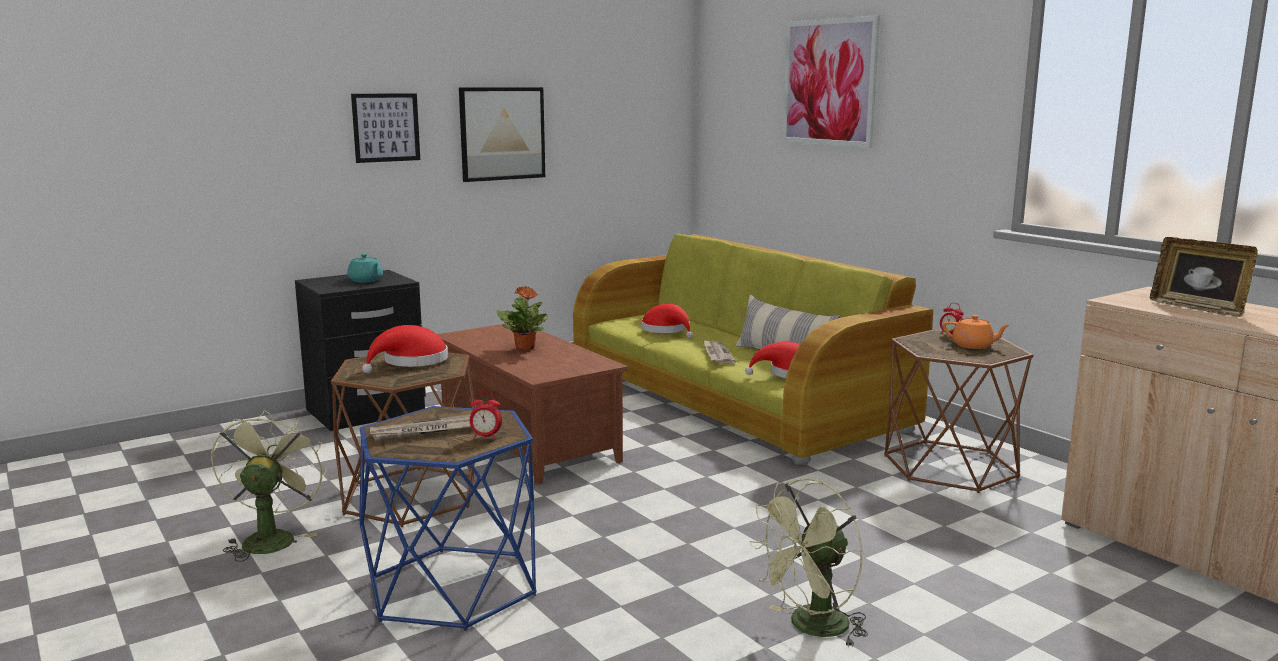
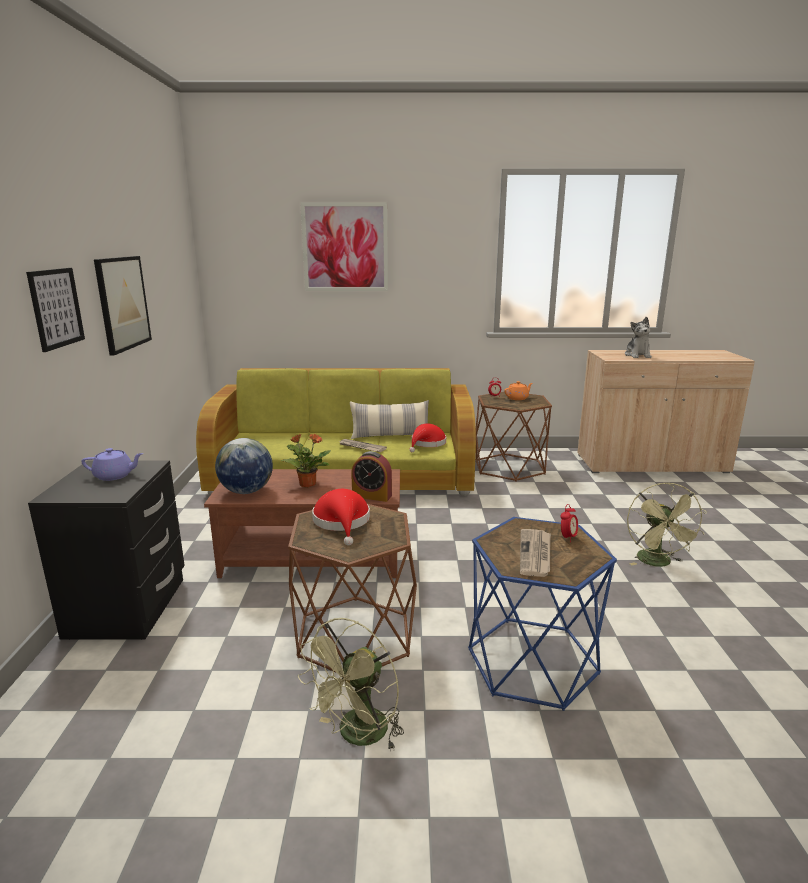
camera: 55 degrees left, 5 degrees up
(270, 538) = (357, 736): green fan -> green fan turned 90 degrees counterclockwise
(366, 280) = (115, 476): turquoise teapot -> purple teapot
(477, 337) = (246, 491): none -> globe
(534, 372) = (372, 496): none -> alarm clock
(666, 330) = (288, 443): red hat -> none
(1198, 308) = (637, 355): picture frame -> plush toy

